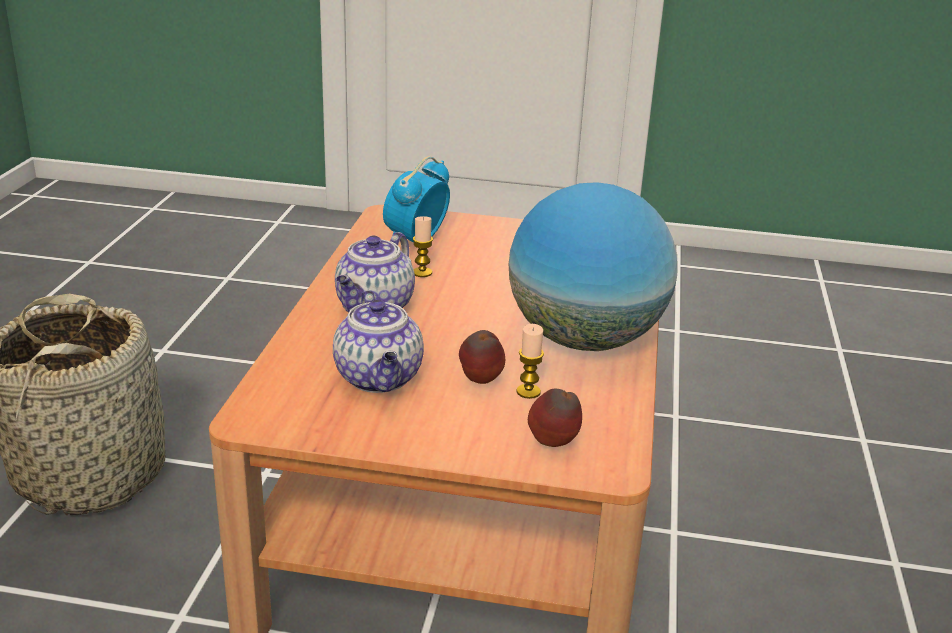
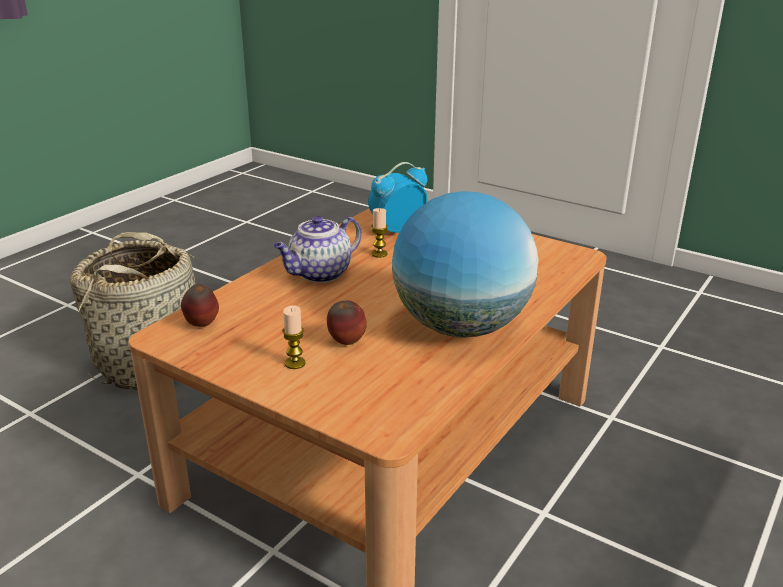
camera: 25 degrees right, 0 degrees up
(380, 379) = (275, 326): teapot -> none
(528, 392) = (376, 358): candle -> candle (295, 363)
(554, 444) = (358, 403): apple -> apple (202, 326)

